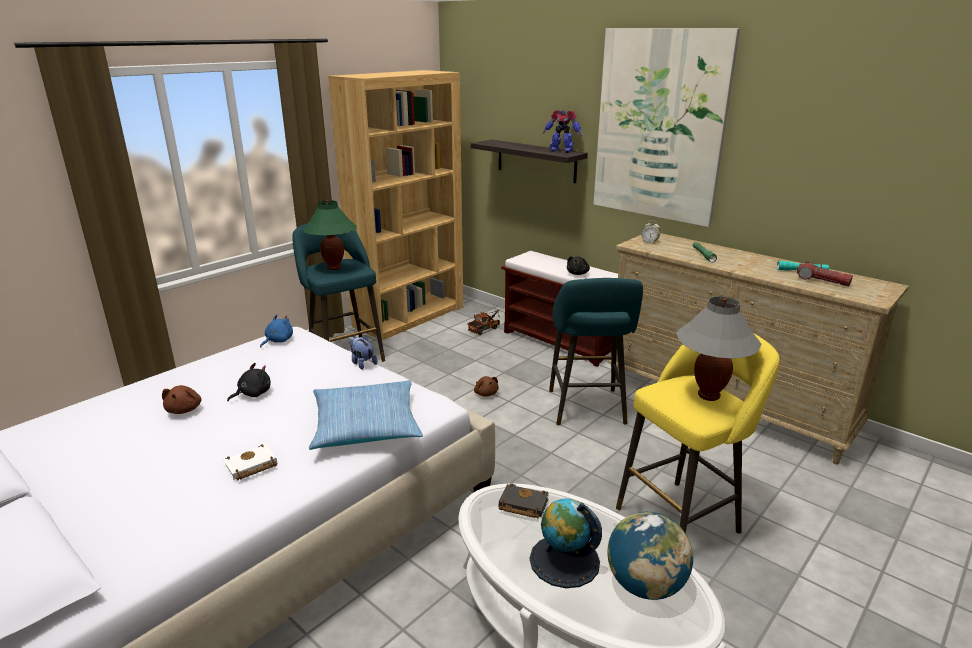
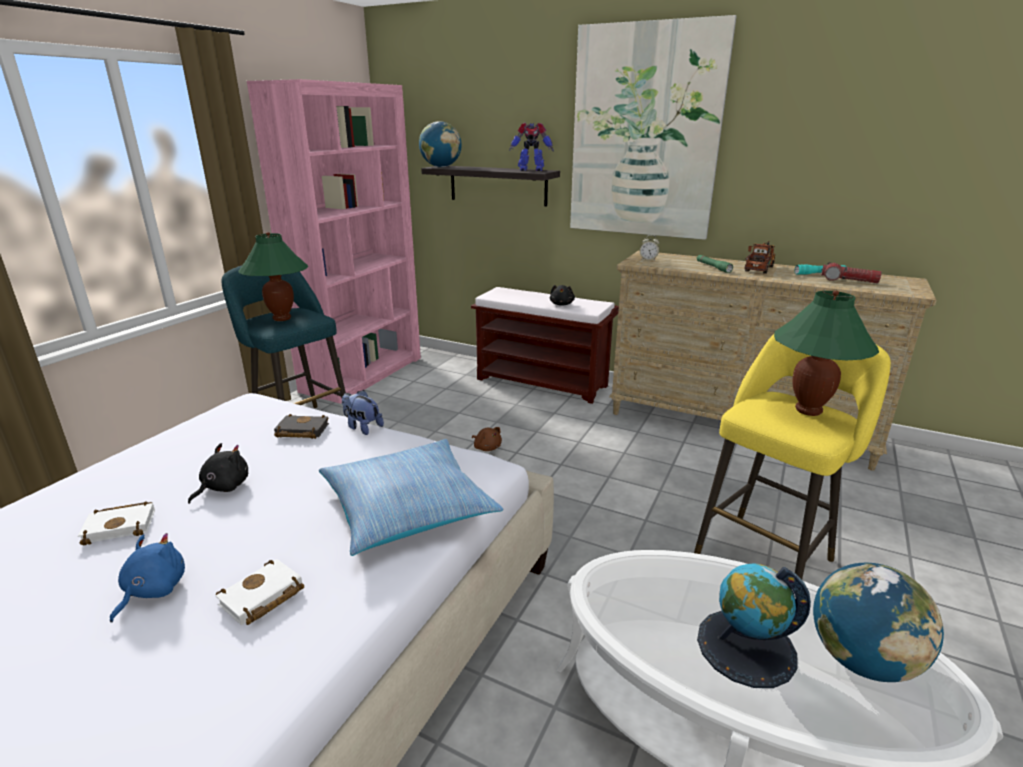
camera: 15 degrees left, 0 degrees up
(185, 409) = (122, 525): brown plush toy -> white book
(278, 341) = (233, 413): blue plush toy -> blue plush toy (152, 590)
(409, 316) = (363, 374): brown bookcase -> pink bookcase
(485, 329) = (455, 378): toy truck -> toy truck (760, 268)
(488, 142) = (441, 167): none -> globe
(521, 505) = (647, 579): black book -> black book (300, 431)
(587, 409) = (605, 450): turquoise stool -> none
(709, 395) = (808, 410): grey table lamp -> green table lamp

